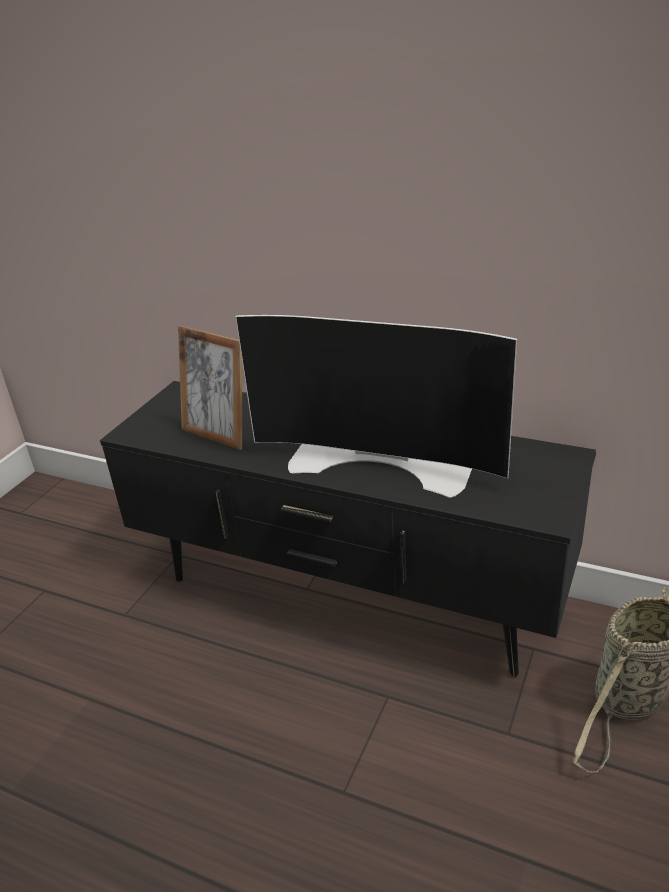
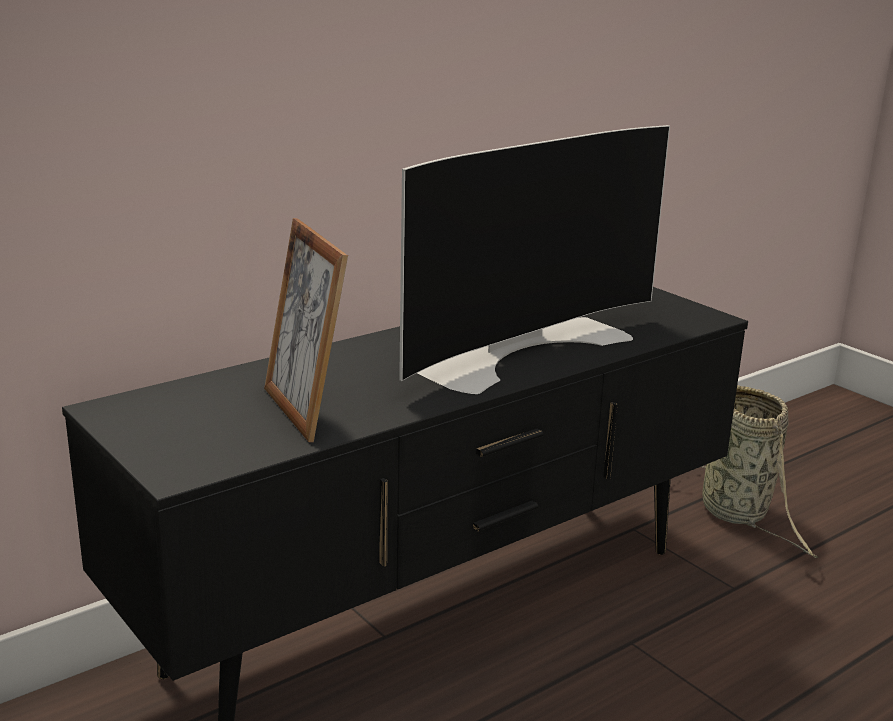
camera: 65 degrees left, 10 degrees down
(218, 434) = (304, 411): picture frame -> picture frame turned 90 degrees clockwise

